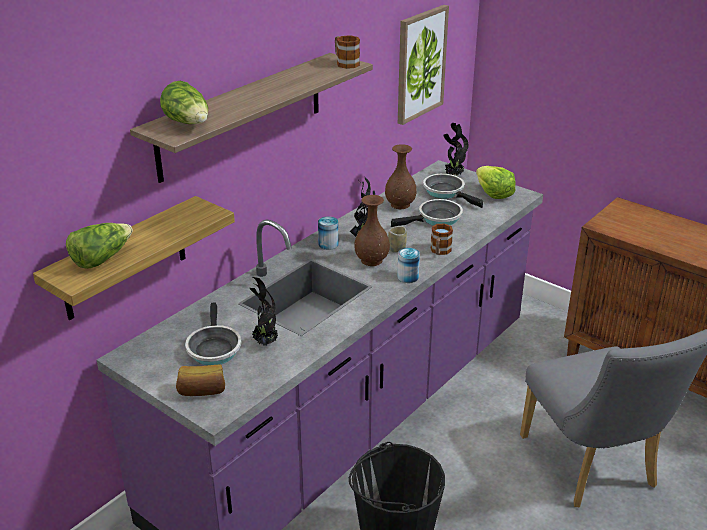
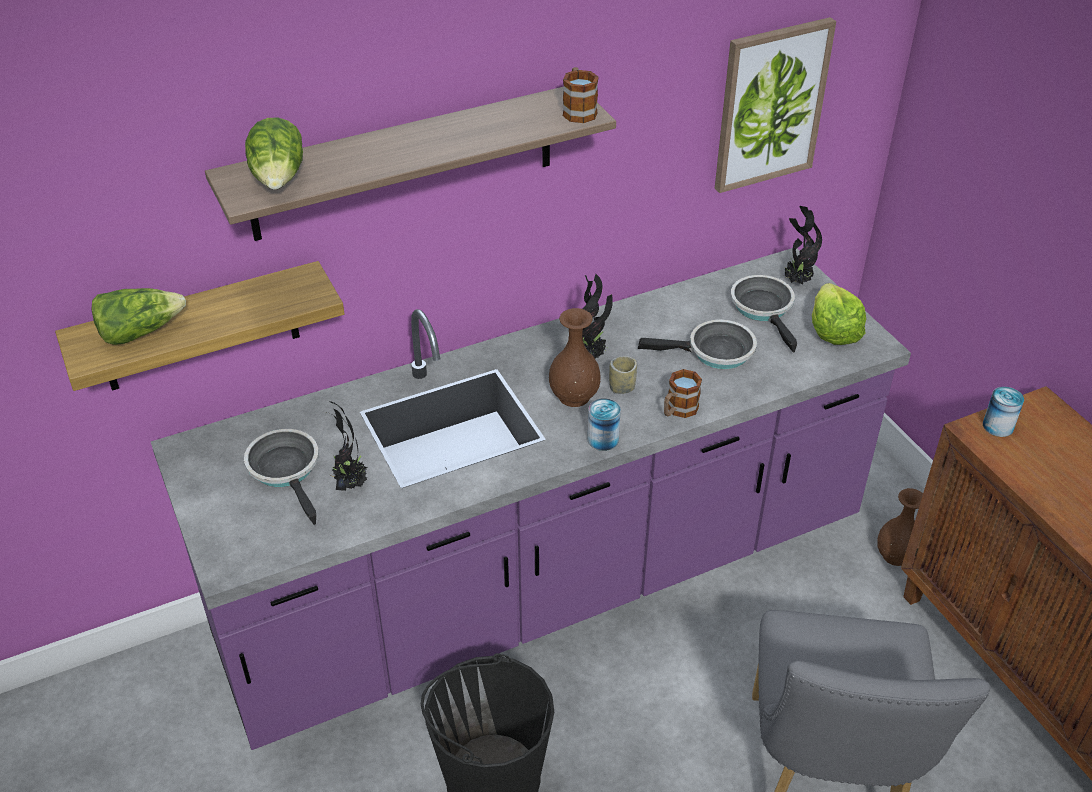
camera: 25 degrees right, 10 degrees up
(202, 391) = (233, 529): bread -> none
(213, 348) = (287, 470): frying pan -> frying pan turned 135 degrees clockwise
(328, 244) = (535, 352): can -> can (998, 426)
(400, 205) = (681, 313): brown vase -> brown vase (896, 556)

